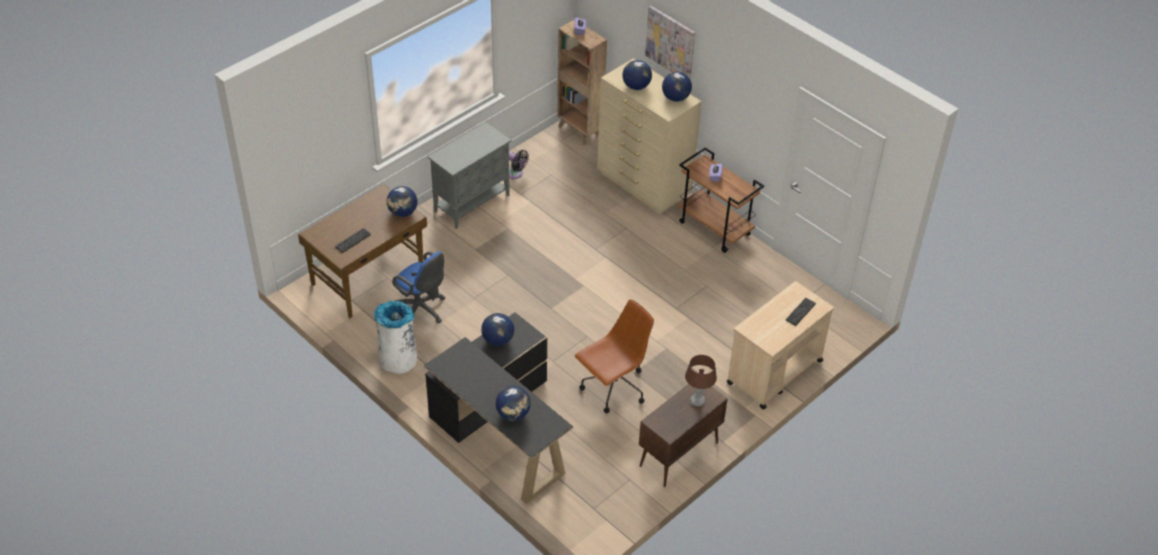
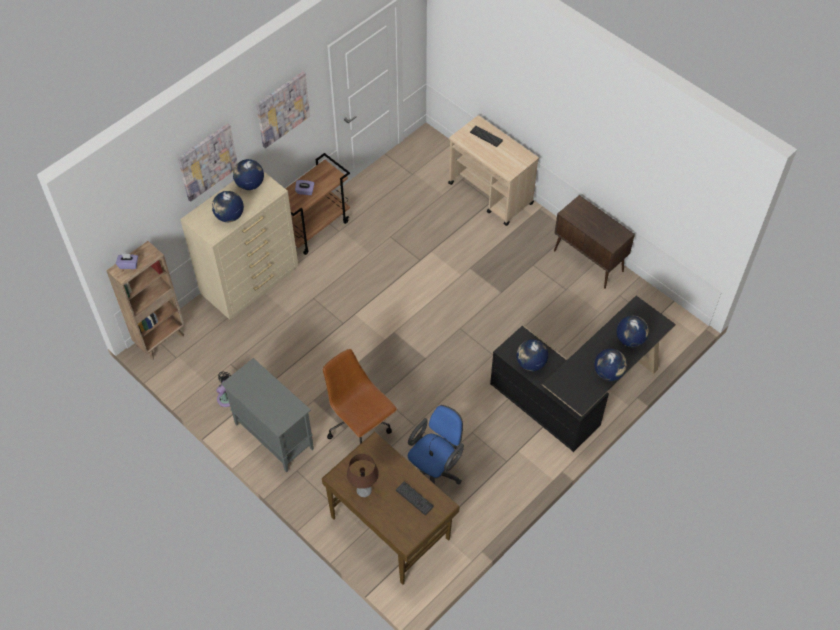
camera: 90 degrees left, 10 degrees up
(398, 360) = (504, 486): white trash can -> none
(403, 212) = (368, 454): globe -> globe (608, 373)
(613, 388) = (521, 307): brown office chair -> brown office chair (360, 426)
(697, 401) = (585, 214): brown table lamp -> brown table lamp (364, 490)
(742, 87) = (282, 109): none -> picture

